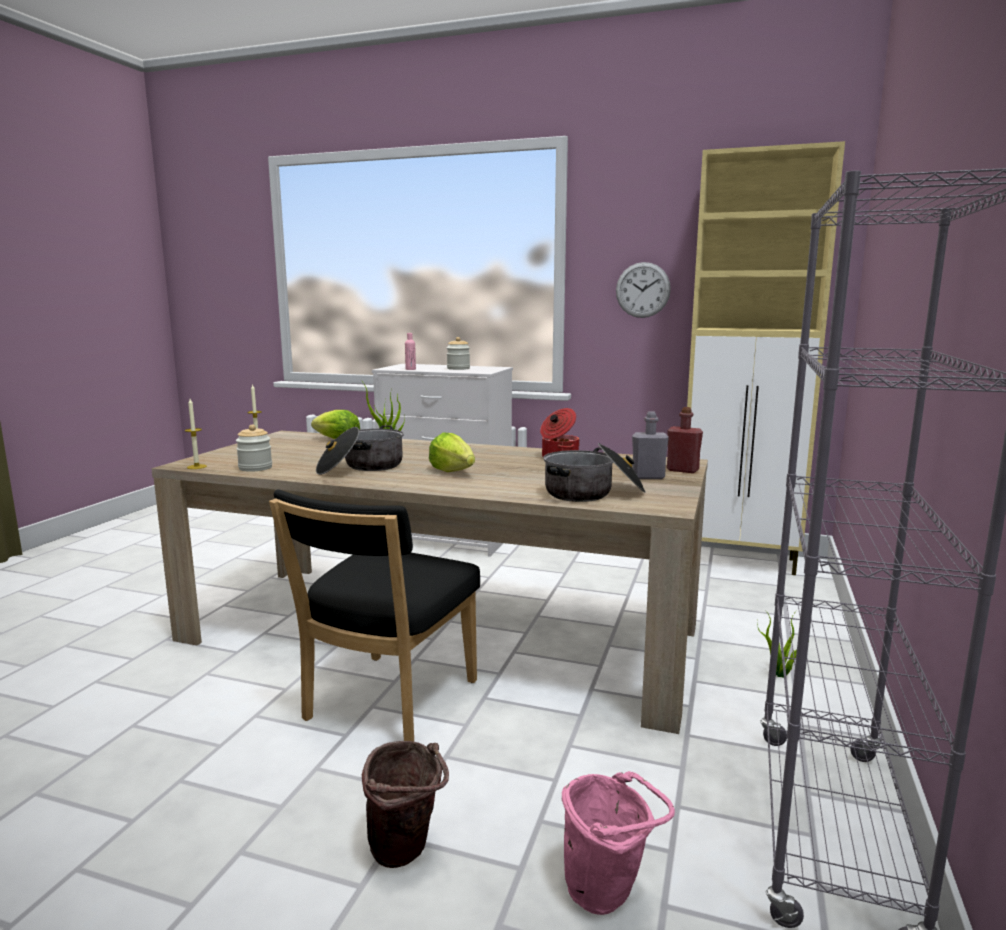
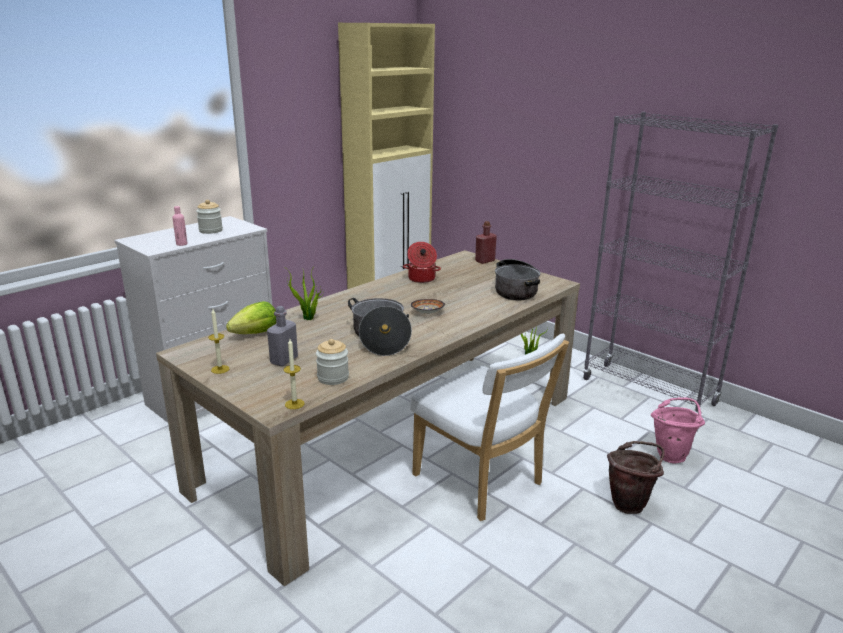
camera: 65 degrees left, 10 degrees up
(386, 704) = (481, 482): black chair -> white chair
(452, 471) = (426, 313): lettuce -> bowl
(642, 290) = (303, 128): wall clock -> none
(648, 477) = (492, 271): grey bottle -> grey bottle (284, 360)

